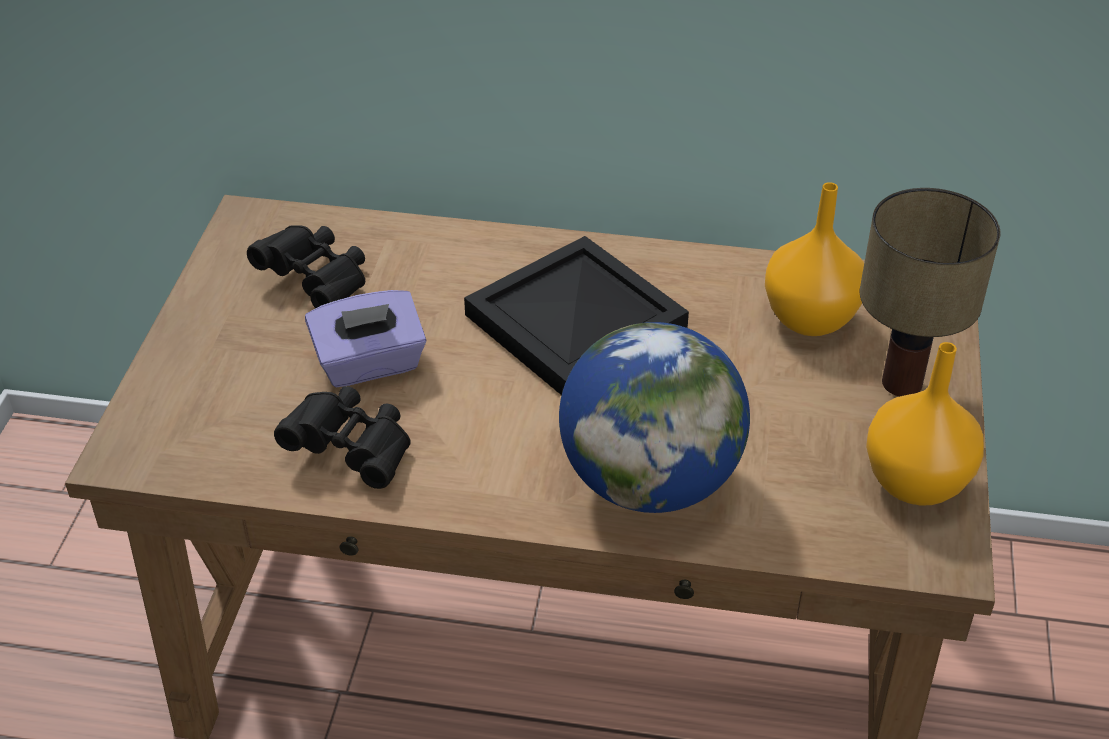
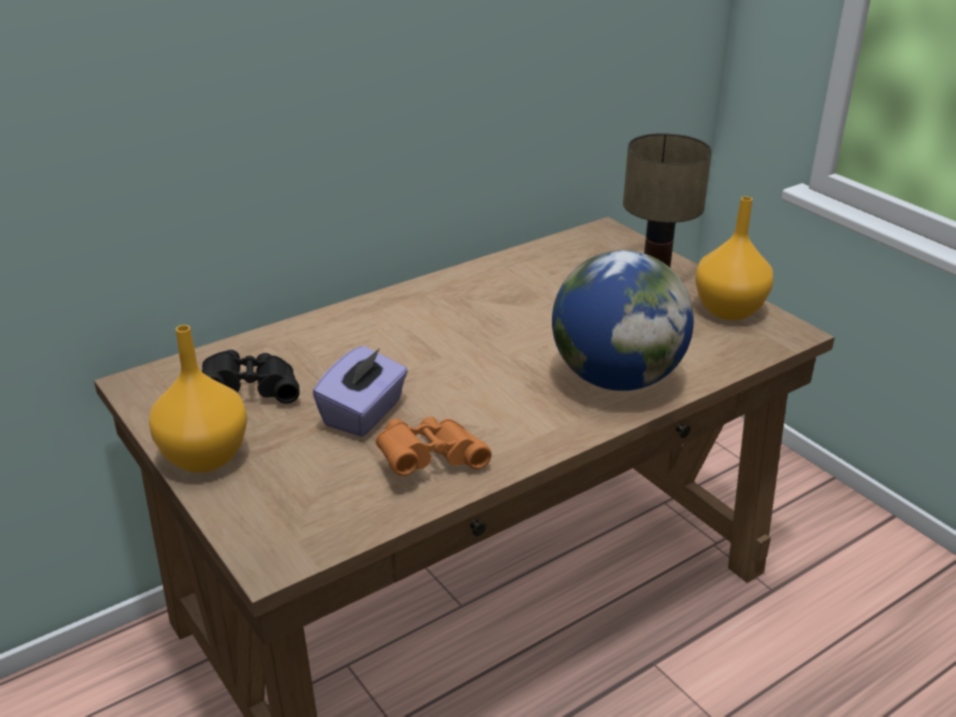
camera: 45 degrees left, 10 degrees down
(352, 450) = (429, 461): black binoculars -> orange binoculars
(572, 321) = (450, 331): black tray -> none
(809, 317) = (568, 269): orange vase -> orange vase (203, 456)

